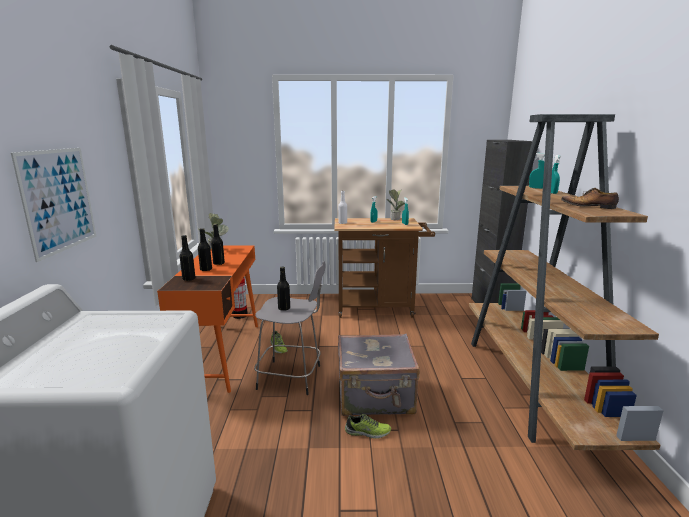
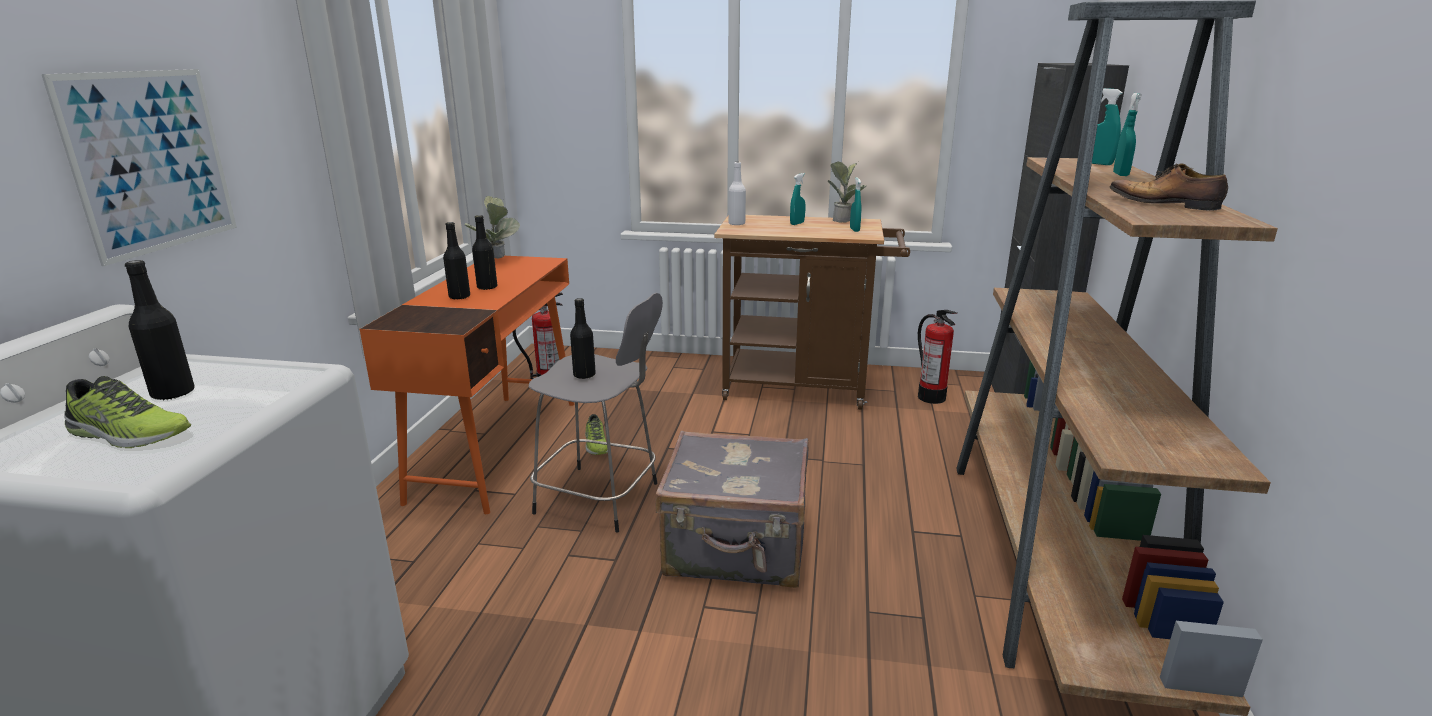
camera: 10 degrees right, 5 degrees up
(189, 279) = (421, 312): black bottle -> black bottle (173, 393)
(367, 432) = (699, 610): shoe -> shoe (128, 434)
(445, 308) = (931, 397): none -> fire extinguisher

